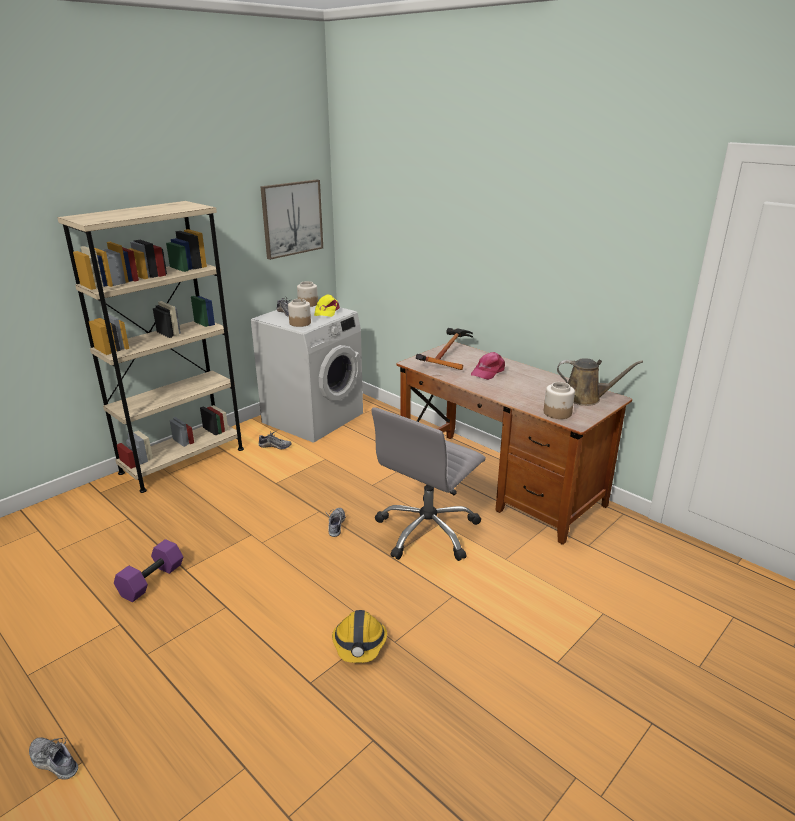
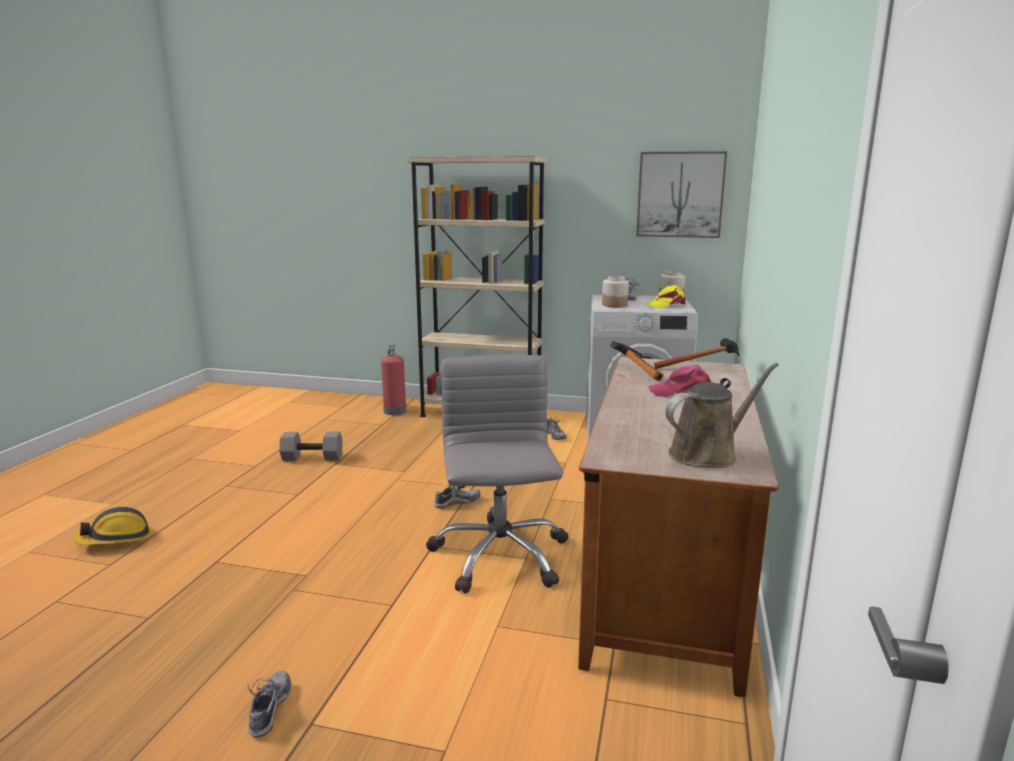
camera: 60 degrees right, 10 degrees down
(54, 762) = (111, 495): shoe -> shoe (269, 709)
(104, 502) = (394, 411): none -> fire extinguisher
(151, 579) = (313, 457): purple dumbbell -> grey dumbbell
(360, 643) = (280, 570): hard hat -> hard hat (116, 539)
(427, 531) = (499, 555): grey office chair -> grey office chair turned 75 degrees clockwise
(557, 413) = (620, 444): jar -> none
(586, 398) = (708, 454): brown watering can -> brown watering can turned 105 degrees counterclockwise

